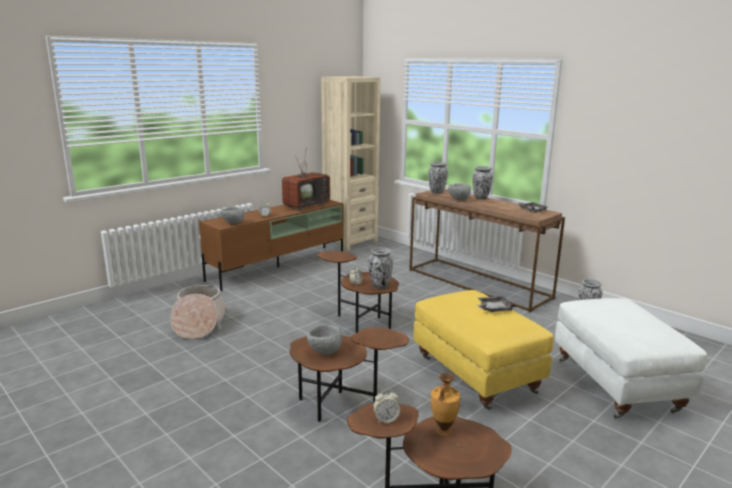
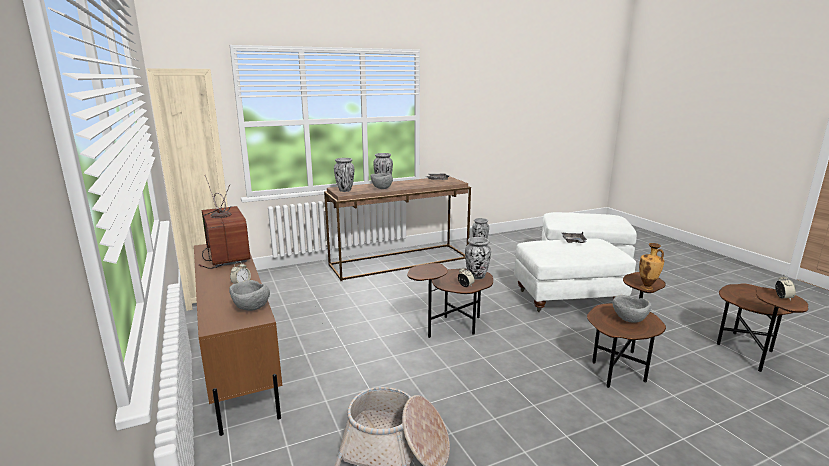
camera: 70 degrees left, 0 degrees up
(443, 431) = (741, 298): vase -> vase (647, 288)
(475, 376) = (568, 300): yellow ottoman -> white ottoman

